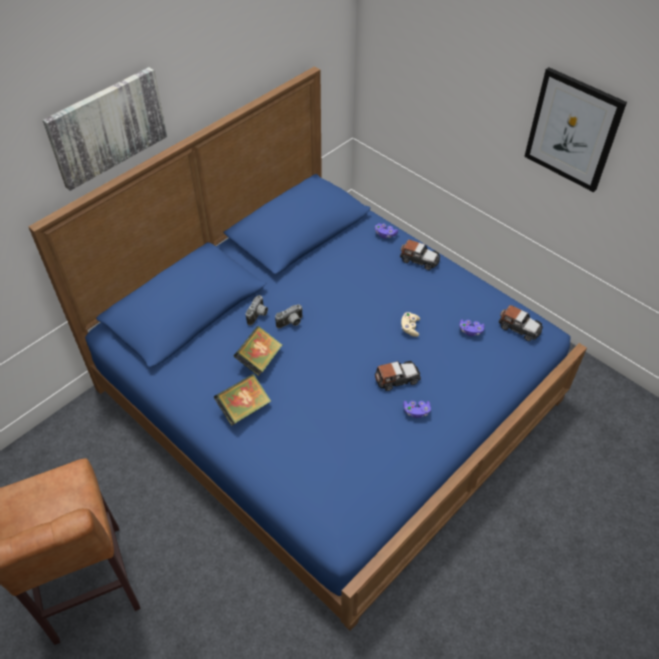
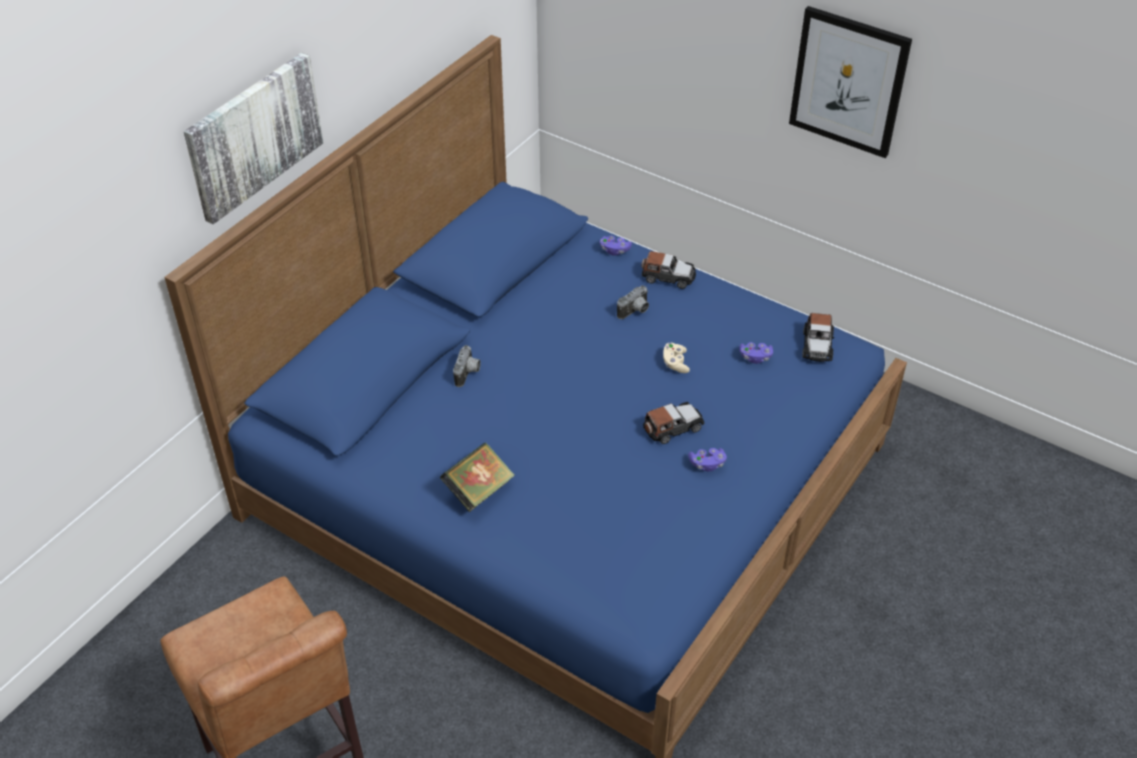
camera: 10 degrees left, 5 degrees down
(259, 360) = (484, 428): book -> none
(291, 323) = (515, 377): camera -> camera (635, 312)
(519, 328) = (817, 346): toy car -> toy car turned 75 degrees clockwise

